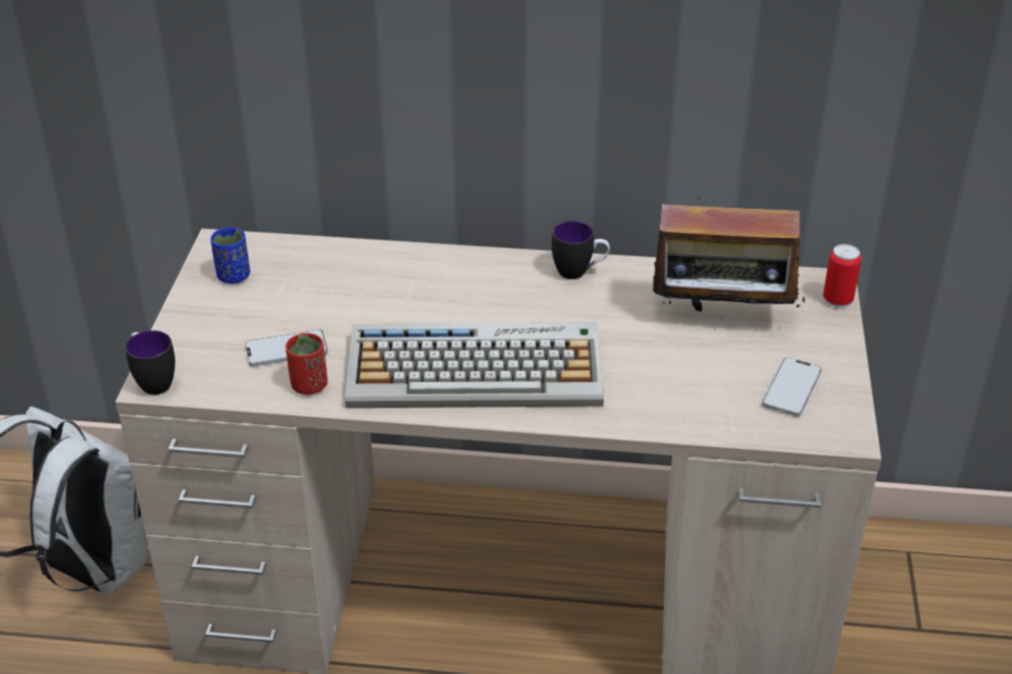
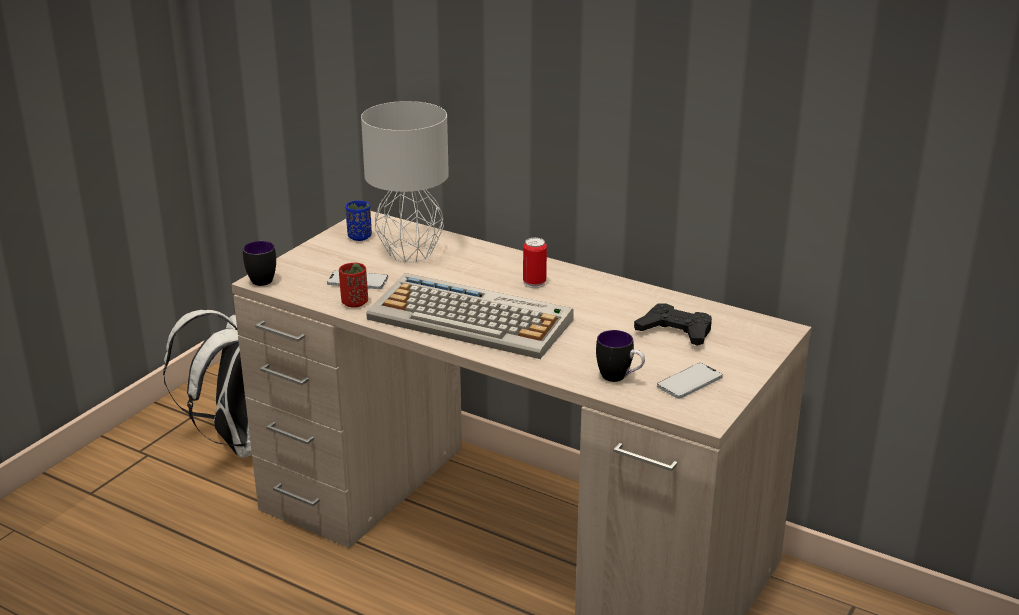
camera: 25 degrees right, 10 degrees down
(320, 284) = (411, 252): none -> grey table lamp
(579, 272) = (595, 283): mug -> mug (619, 378)
(721, 319) = (675, 331): radio -> black game controller
(837, 300) = (778, 341): can -> can (534, 283)

